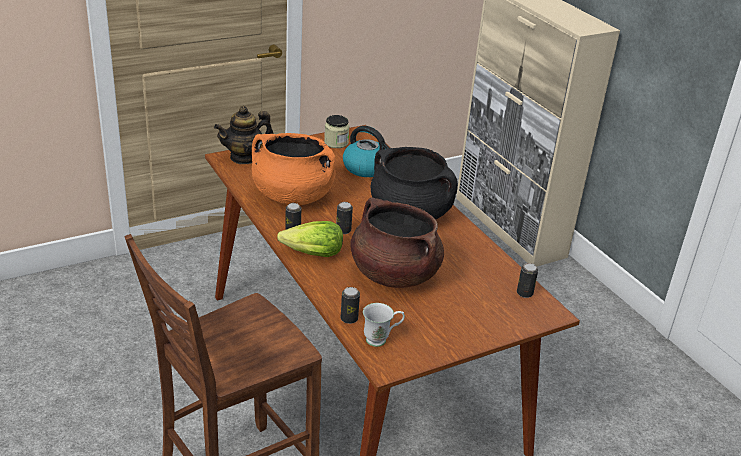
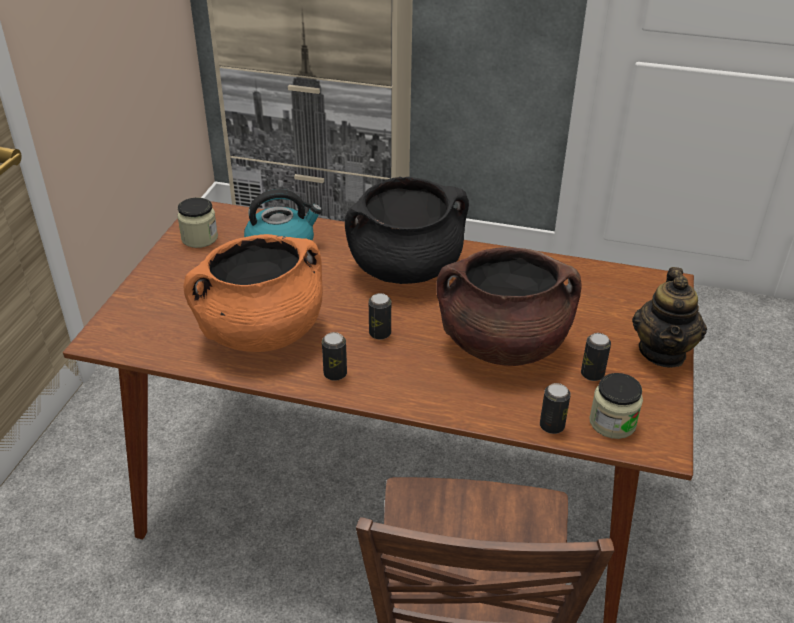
camera: 45 degrees left, 5 degrees up
(244, 157) = (123, 323): teapot -> teapot (663, 352)
(313, 254) = (398, 383): lettuce -> none
(381, 339) = (612, 423): white mug -> jar
(524, 293) = (622, 280): can -> can (592, 374)

